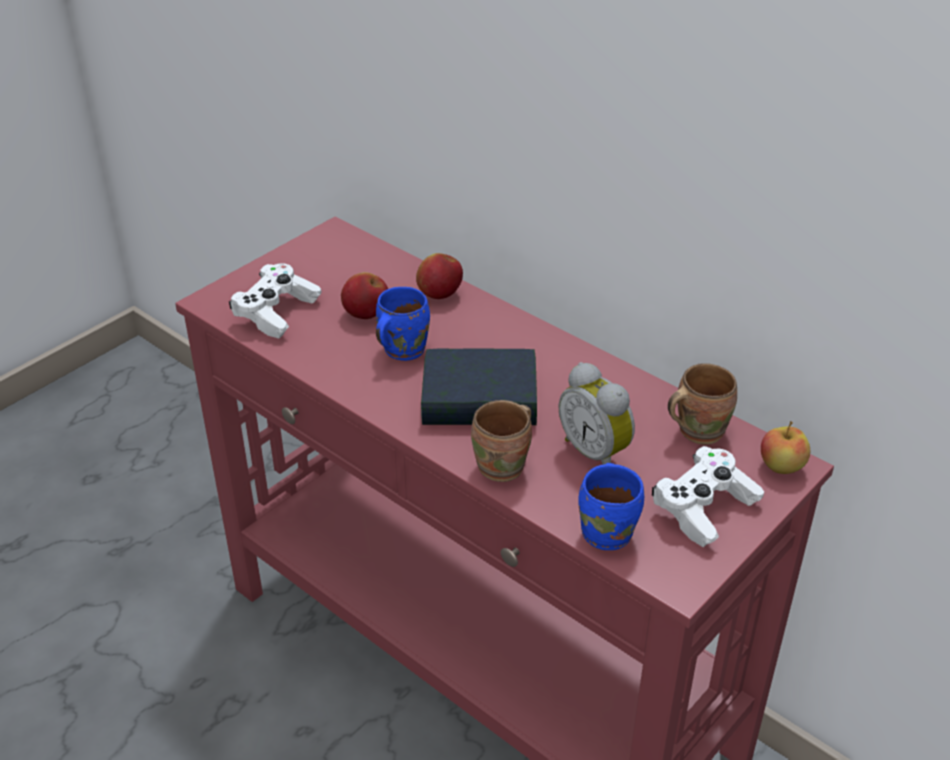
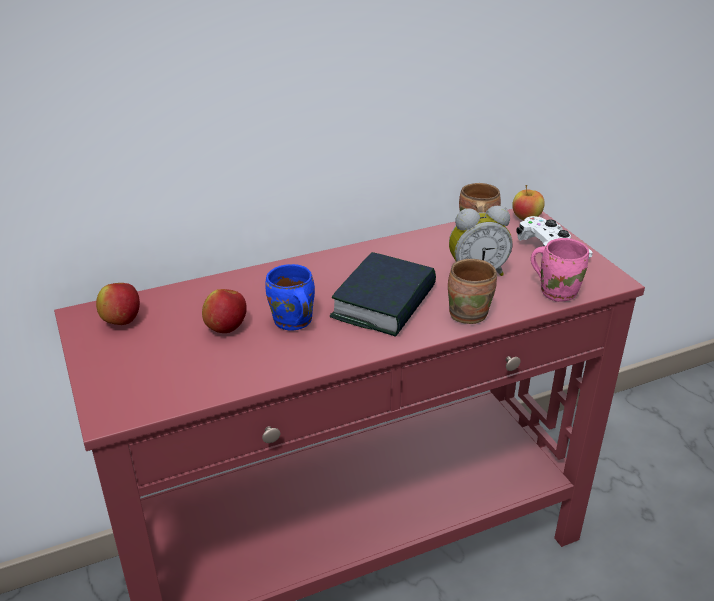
camera: 65 degrees left, 5 degrees down
(276, 312) = (173, 377): white game controller -> none
(439, 294) = (235, 286): apple -> apple (121, 321)
(609, 532) = (556, 291): blue mug -> pink mug

